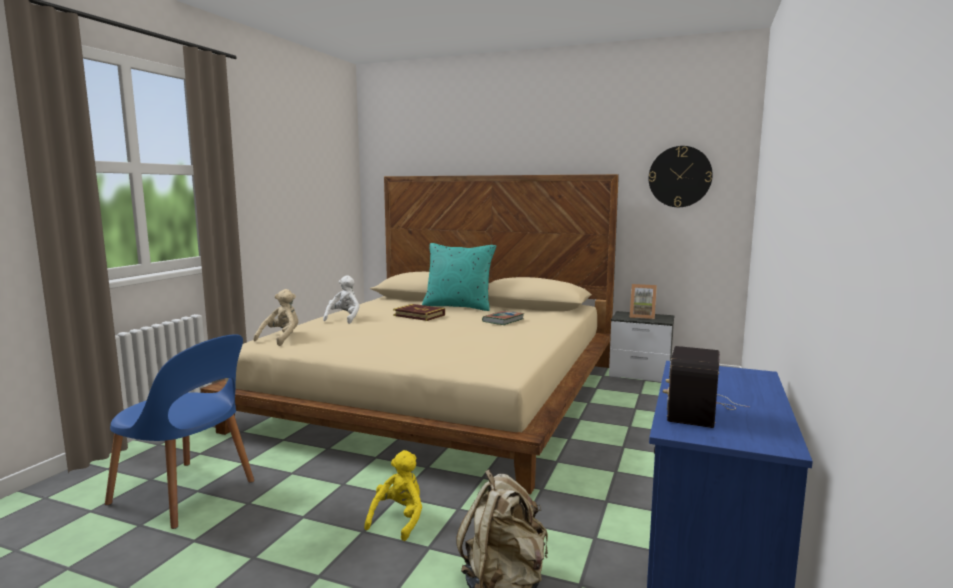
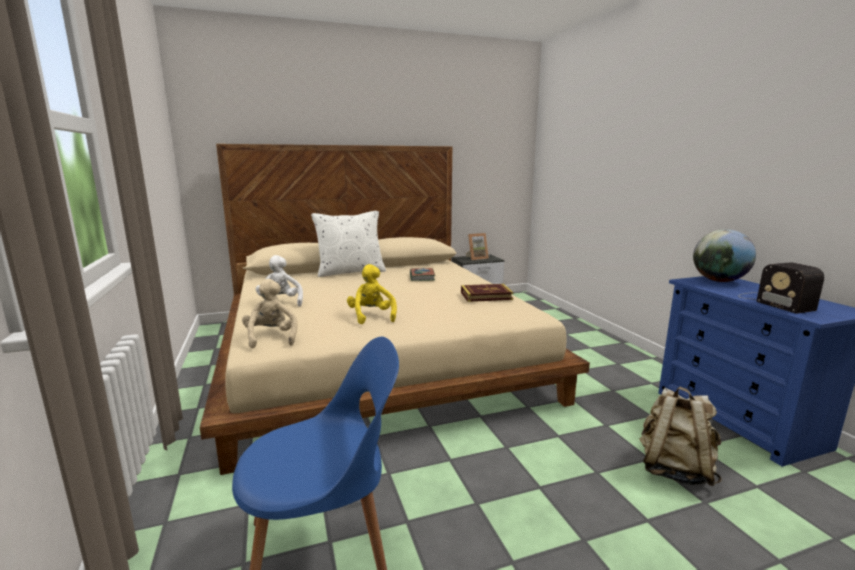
camera: 40 degrees left, 5 degrees up
(399, 519) = (542, 464): yellow plush toy -> yellow plush toy (371, 316)
(419, 315) = (345, 285): book -> book (486, 296)
(458, 306) = (350, 272): turquoise pillow -> white pillow
(680, 176) = (489, 149): wall clock -> none
(730, 375) = (719, 281): none -> globe

